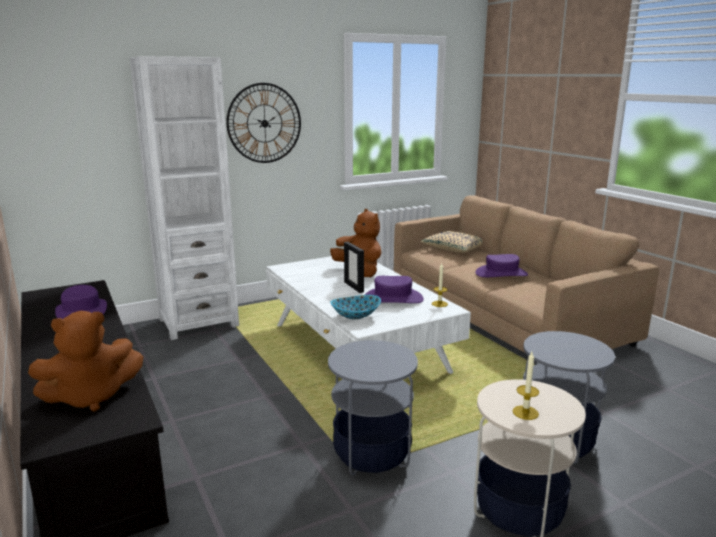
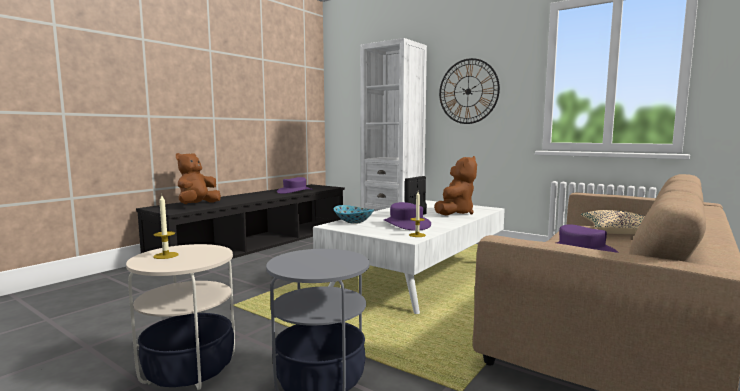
camera: 65 degrees right, 10 degrees down
(91, 397) = (197, 205): brown plush toy -> brown plush toy turned 75 degrees clockwise
(371, 456) = (254, 306): grey side table -> none

